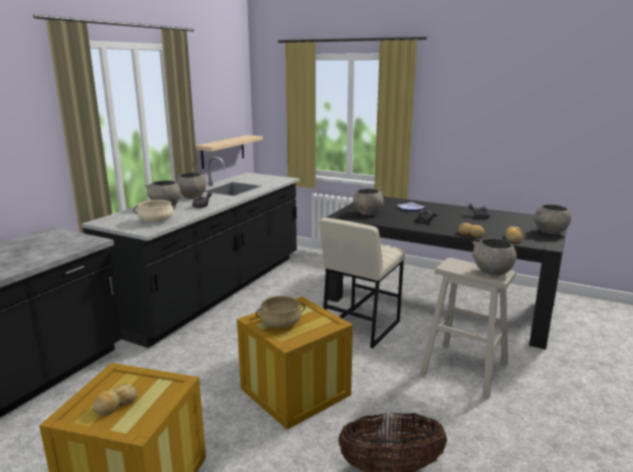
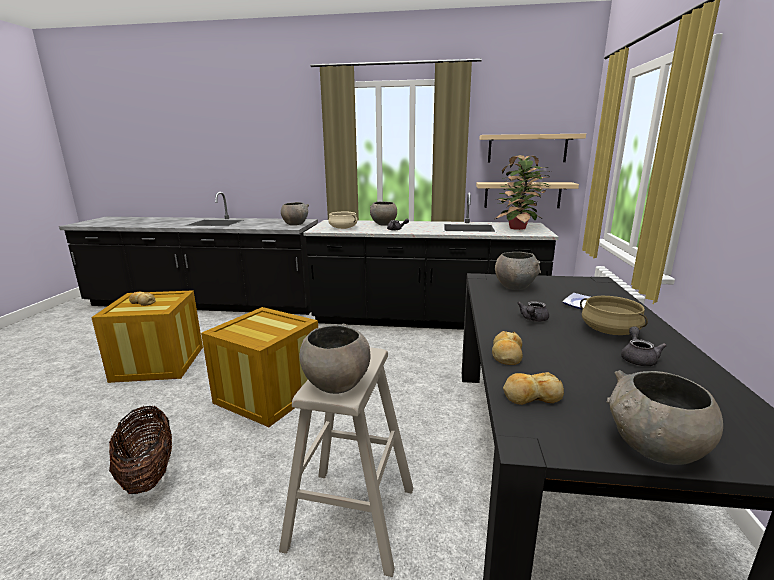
camera: 70 degrees right, 0 degrees up
(192, 197) = (420, 224): grey bowl -> grey bowl (295, 224)
(221, 110) = (527, 148): none -> beige shelf
(258, 179) = (519, 228): none -> potted plant
(280, 323) = (258, 323): beige cooking pot -> beige cooking pot (609, 331)
(360, 327) = (411, 409): beige chair -> none

